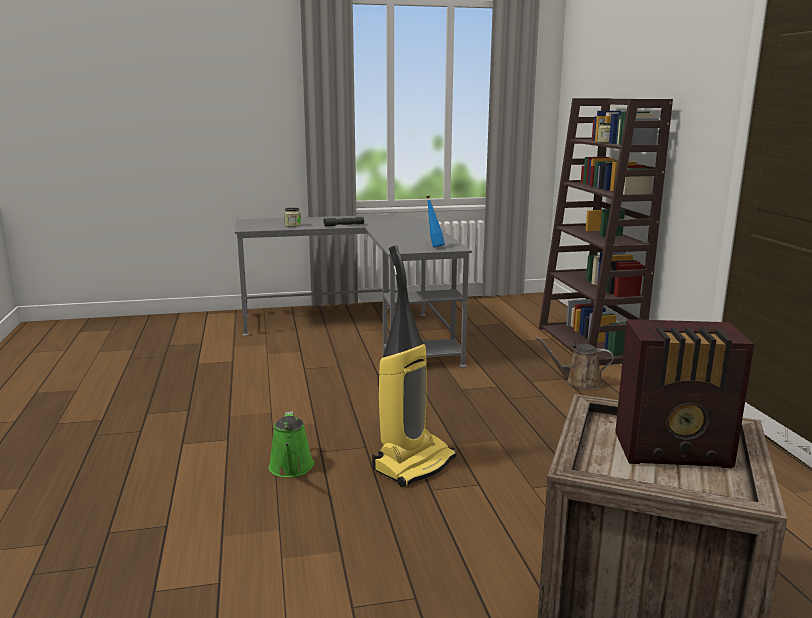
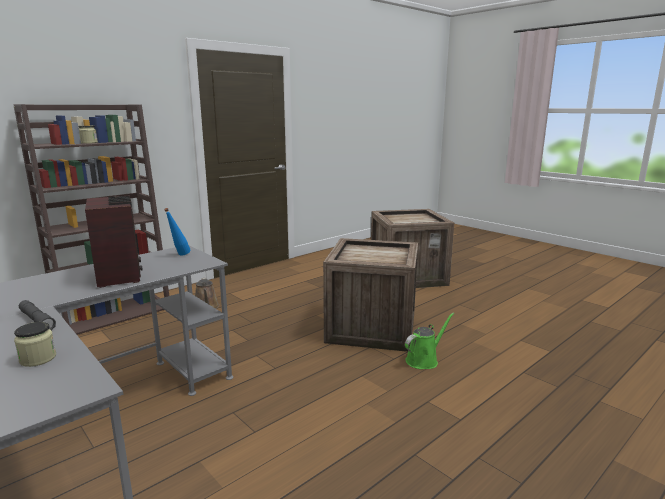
camera: 120 degrees left, 0 degrees up
(413, 463) = (370, 328): vacuum cleaner -> crate
(675, 452) = (406, 218): radio -> radio (119, 275)

